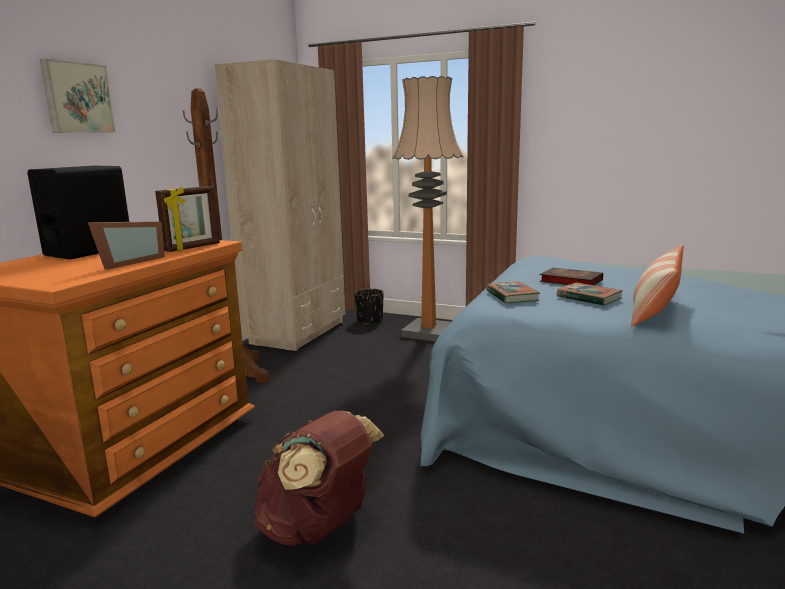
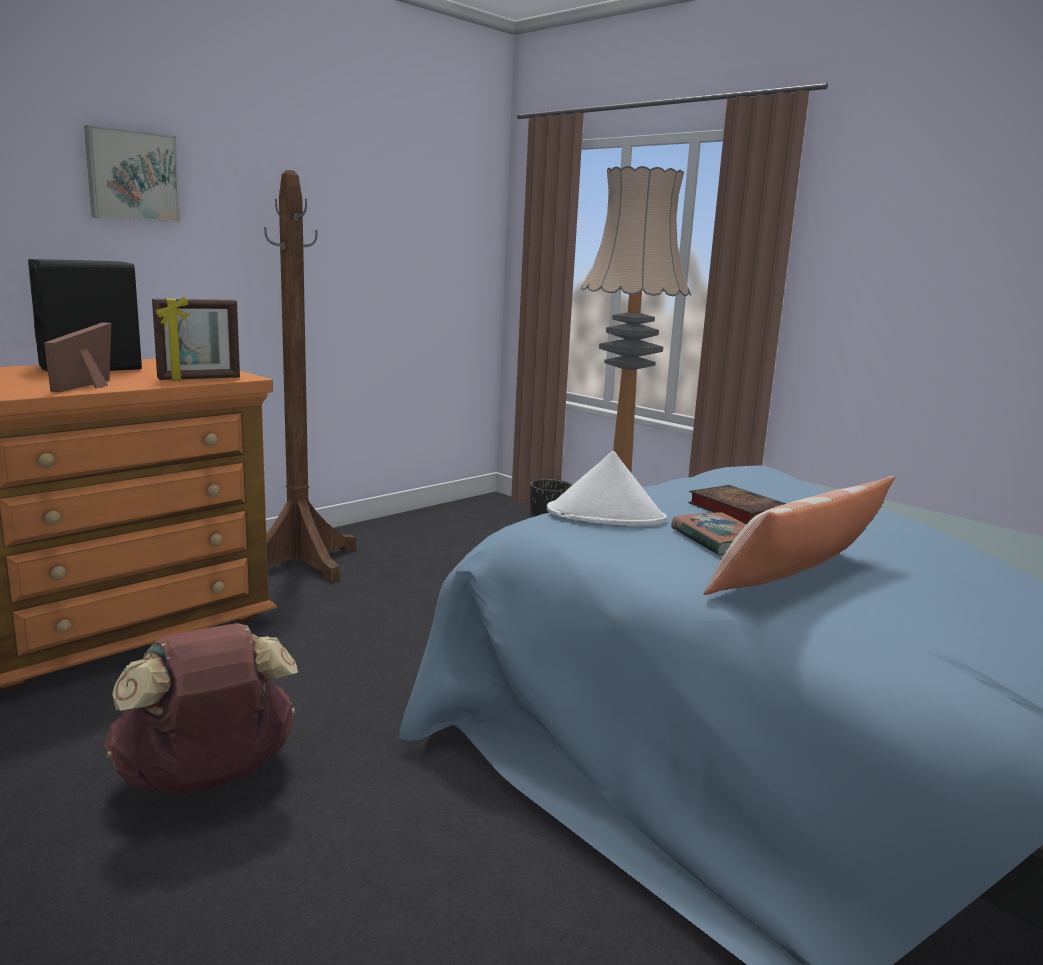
camera: 20 degrees right, 0 degrees up
(128, 262) = (92, 385): picture frame -> picture frame turned 135 degrees clockwise
(297, 332) = (437, 524): beige wardrobe -> none
(512, 296) = (606, 516): book -> white hat

